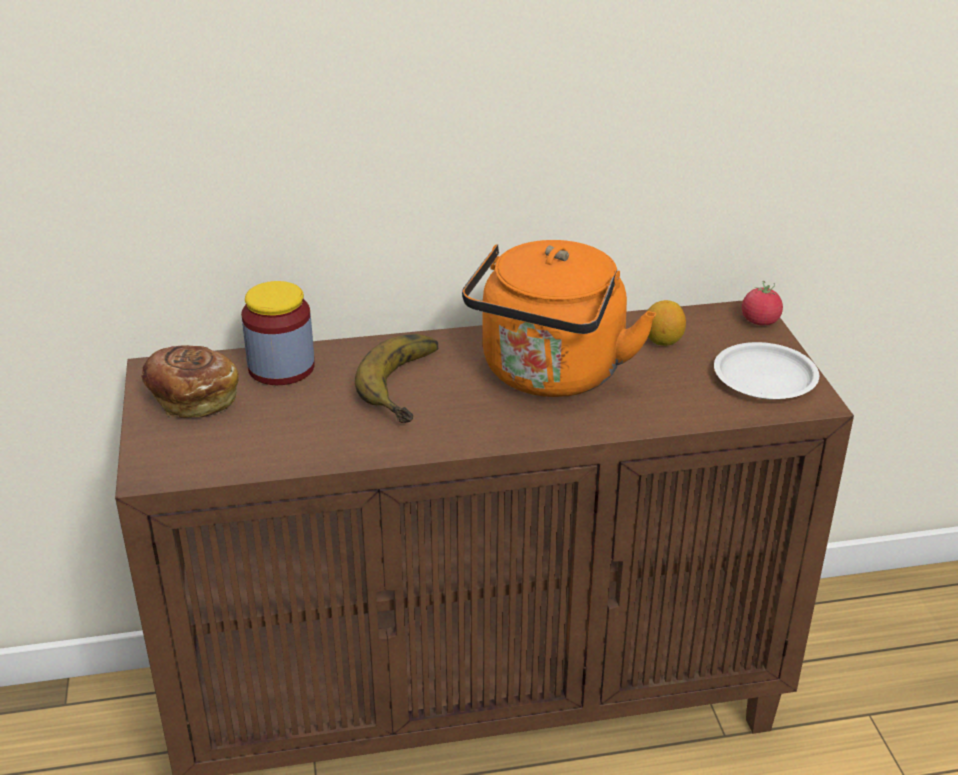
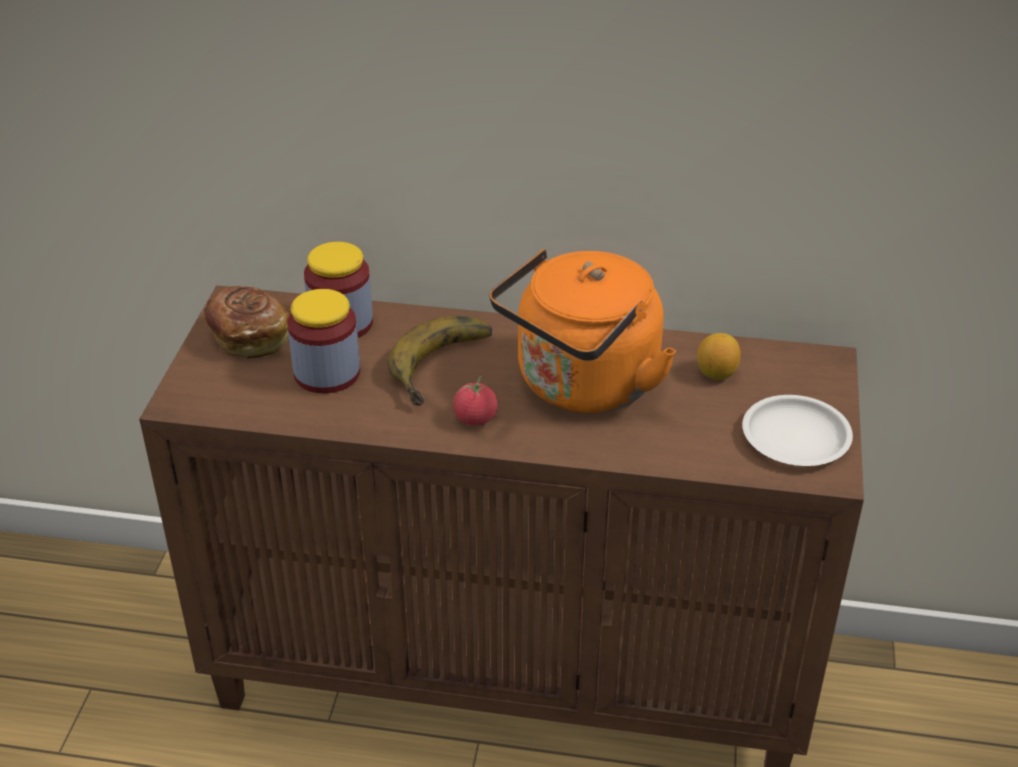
camera: 20 degrees right, 5 degrees up
(294, 414) = (327, 373): none -> jar
(760, 321) = (832, 373): tomato -> tomato (475, 418)

